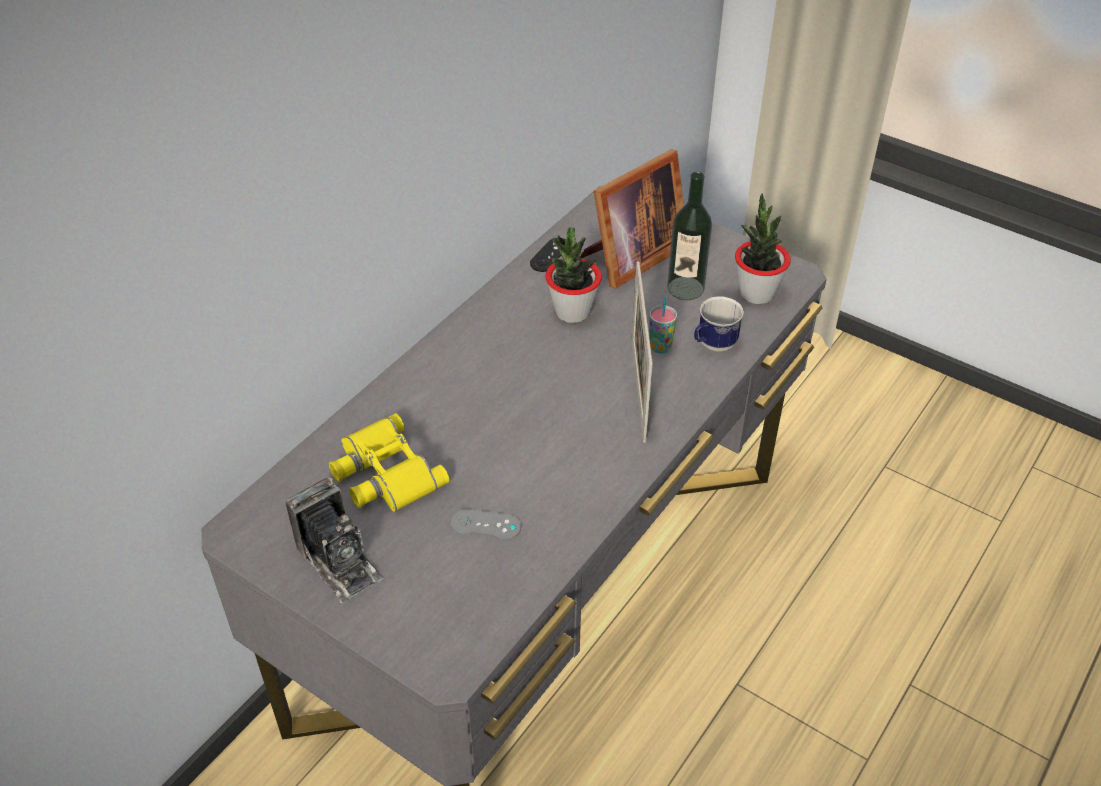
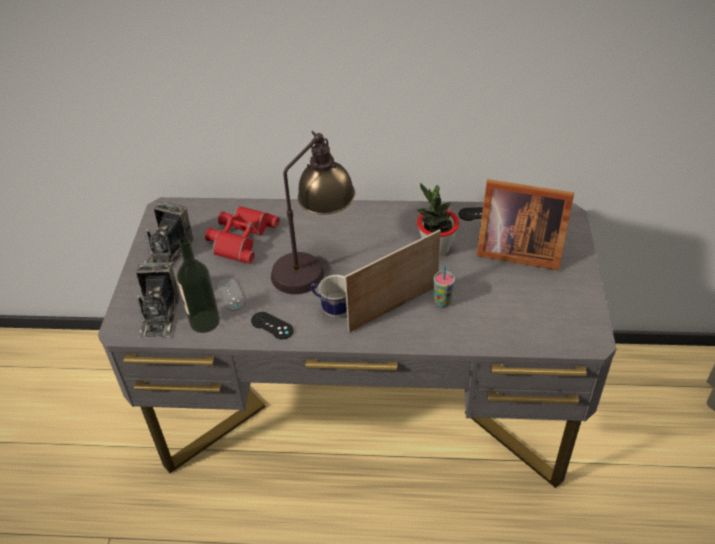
camera: 60 degrees right, 0 degrees up
(383, 473) = (240, 237): yellow binoculars -> red binoculars
(459, 616) = (159, 315): none -> camera
(504, 424) = (314, 264): none -> table lamp
(577, 507) = (272, 326): none -> black game controller
(685, 288) = (513, 289): bottle -> bottle (204, 321)
(712, 346) = (468, 326): mug -> mug (332, 308)
(756, 293) = (546, 327): potted plant -> none

